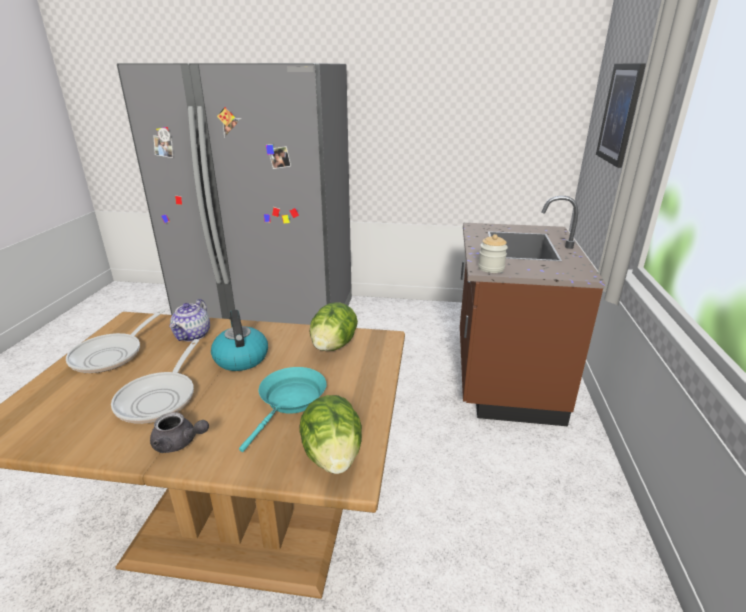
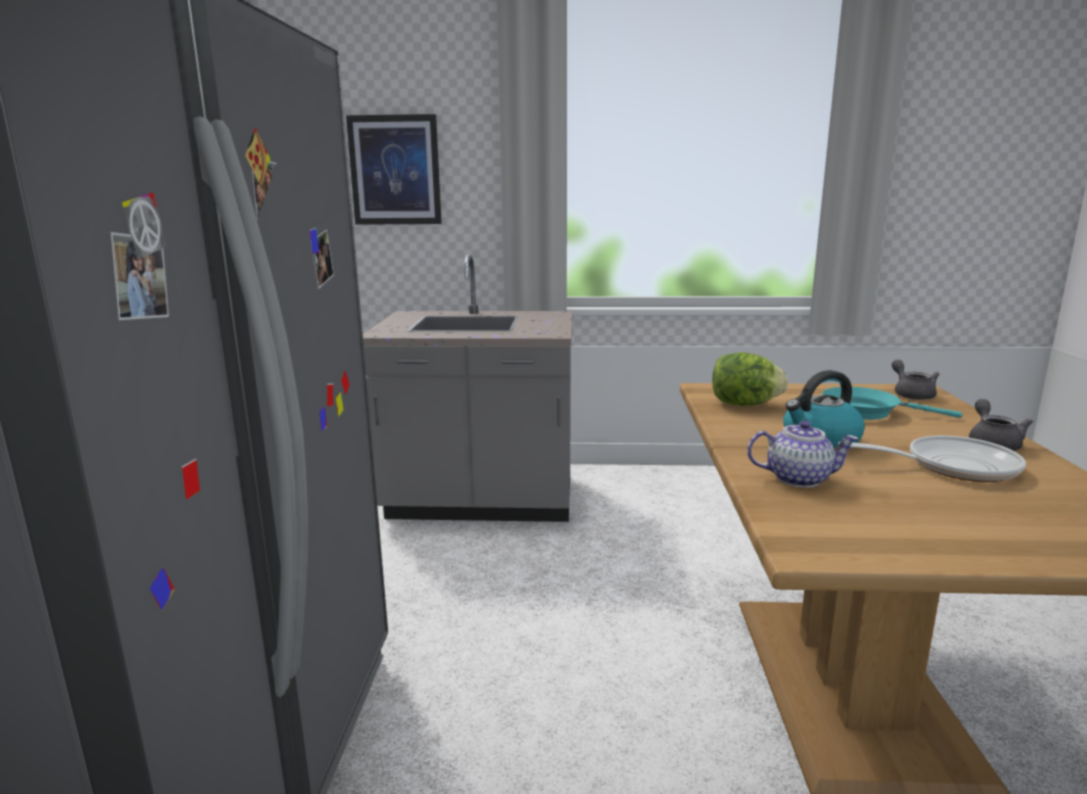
camera: 95 degrees left, 10 degrees down
(112, 354) = (921, 526): frying pan -> none
(333, 456) = (911, 394): lettuce -> grey teapot
(491, 268) = (548, 332): jar -> none
(503, 377) = (481, 502): brown counter -> grey counter

